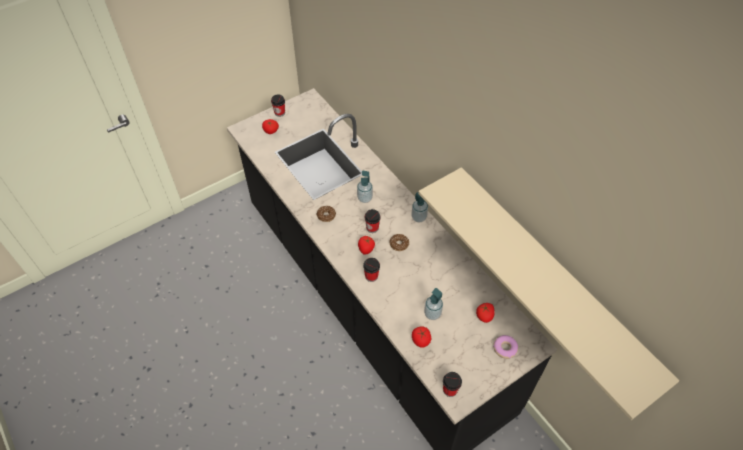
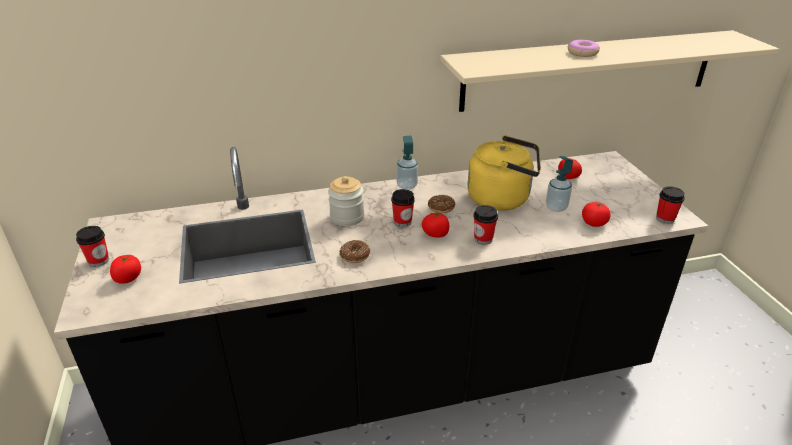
camera: 70 degrees left, 20 degrees down
(364, 198) = (347, 217): soap dispenser -> jar
(428, 277) = (502, 199): none -> yellow kettle
(505, 348) = (612, 175): donut -> donut (582, 53)

